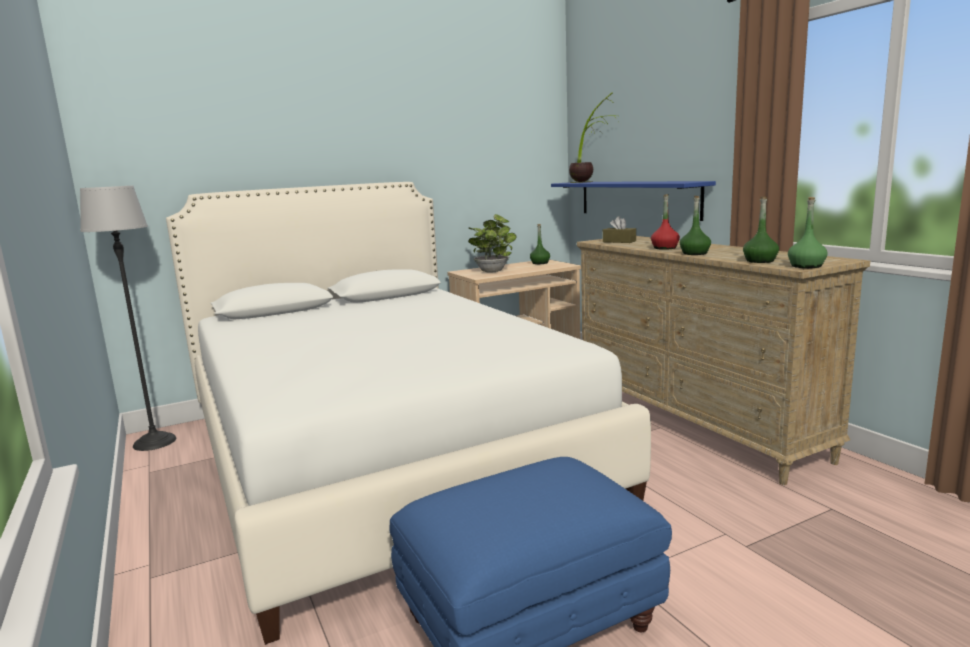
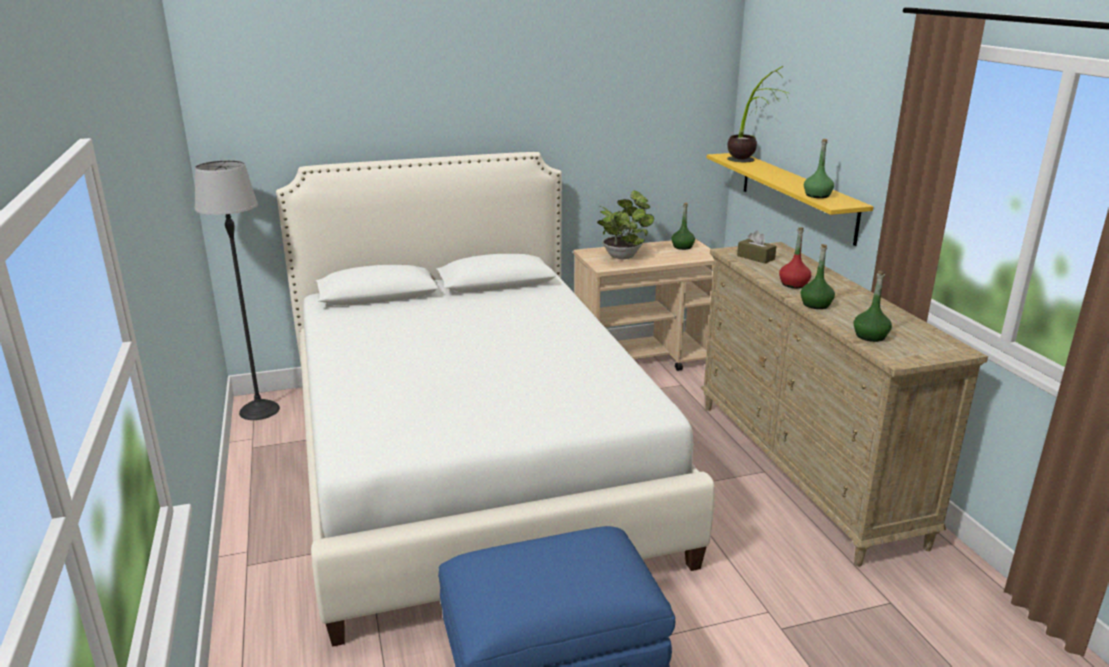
camera: 10 degrees right, 10 degrees up
(637, 199) = (796, 195): blue shelf -> yellow shelf
(806, 266) = (908, 358): green bottle -> green bottle (817, 195)

